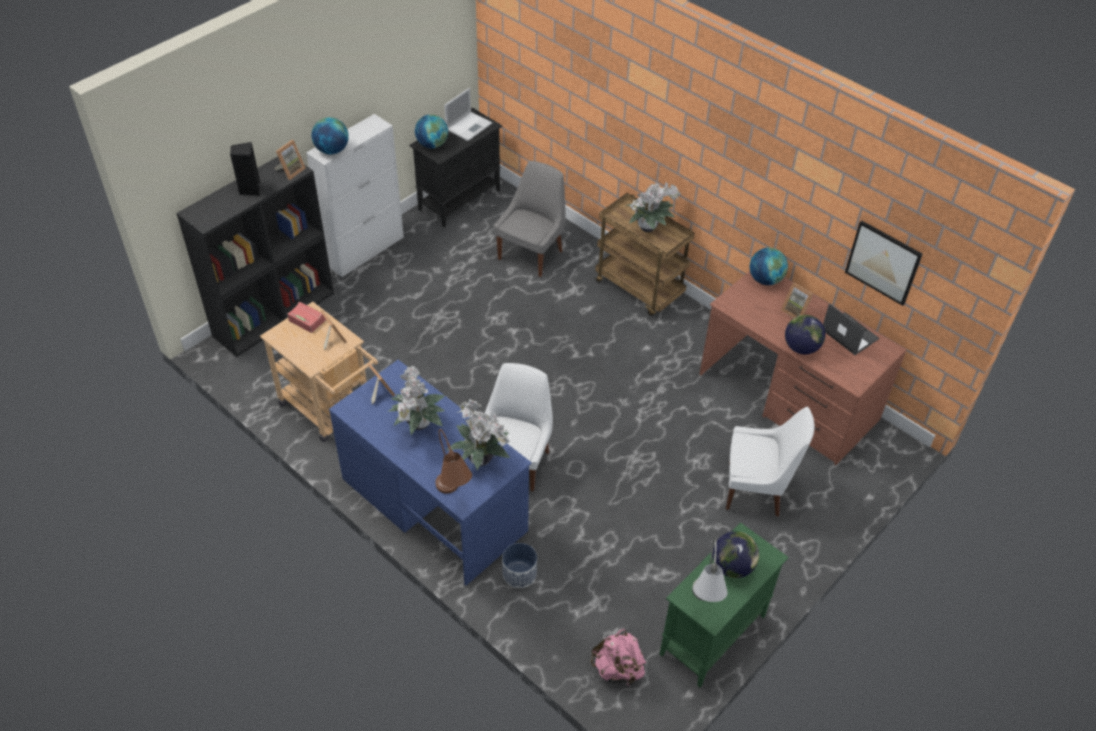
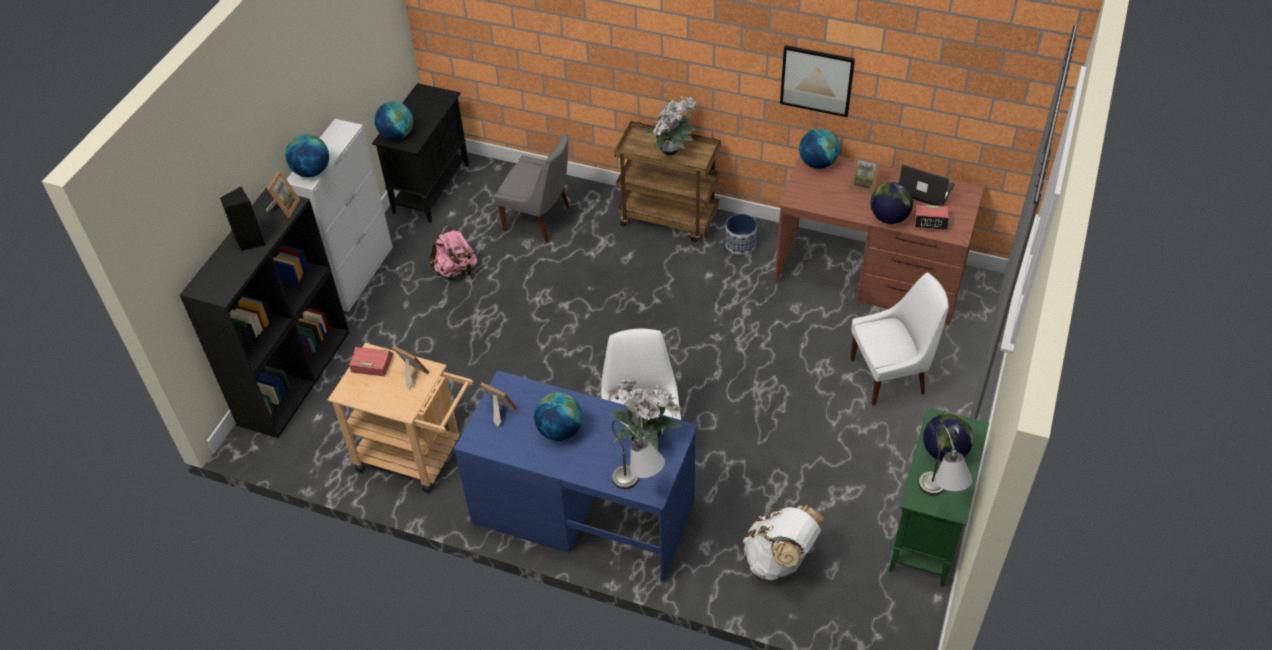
camera: 20 degrees left, 0 degrees up
(418, 426) = (559, 431): potted plant -> globe
(453, 496) = (638, 488): brown table lamp -> grey table lamp
(469, 126) = (425, 103): laptop -> none
(520, 574) = (710, 547): planter -> planter (740, 244)
(532, 254) = (539, 219): grey chair -> grey chair turned 105 degrees clockwise
(571, 607) = (779, 559): none -> white backpack
(618, 669) = (858, 602): pink backpack -> pink backpack (456, 271)
(837, 364) = (930, 222): none -> alarm clock
(883, 262) = (944, 106): picture -> picture (816, 80)

